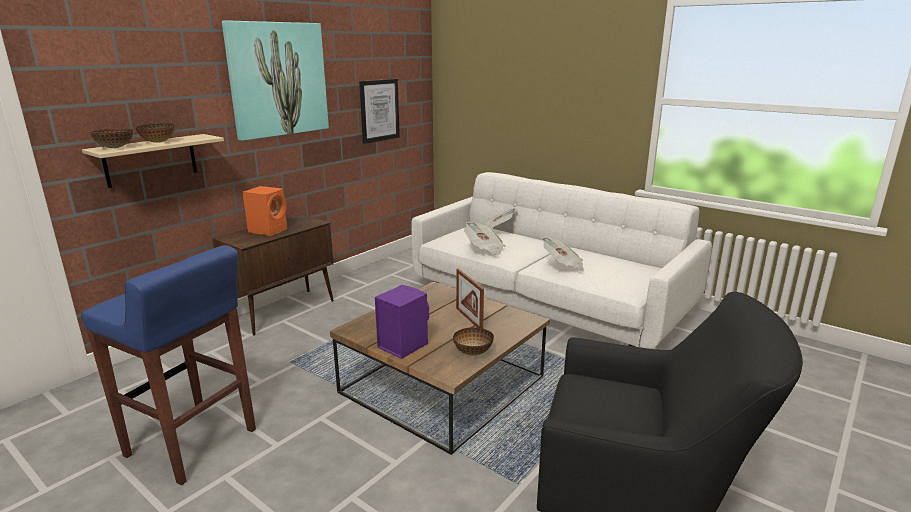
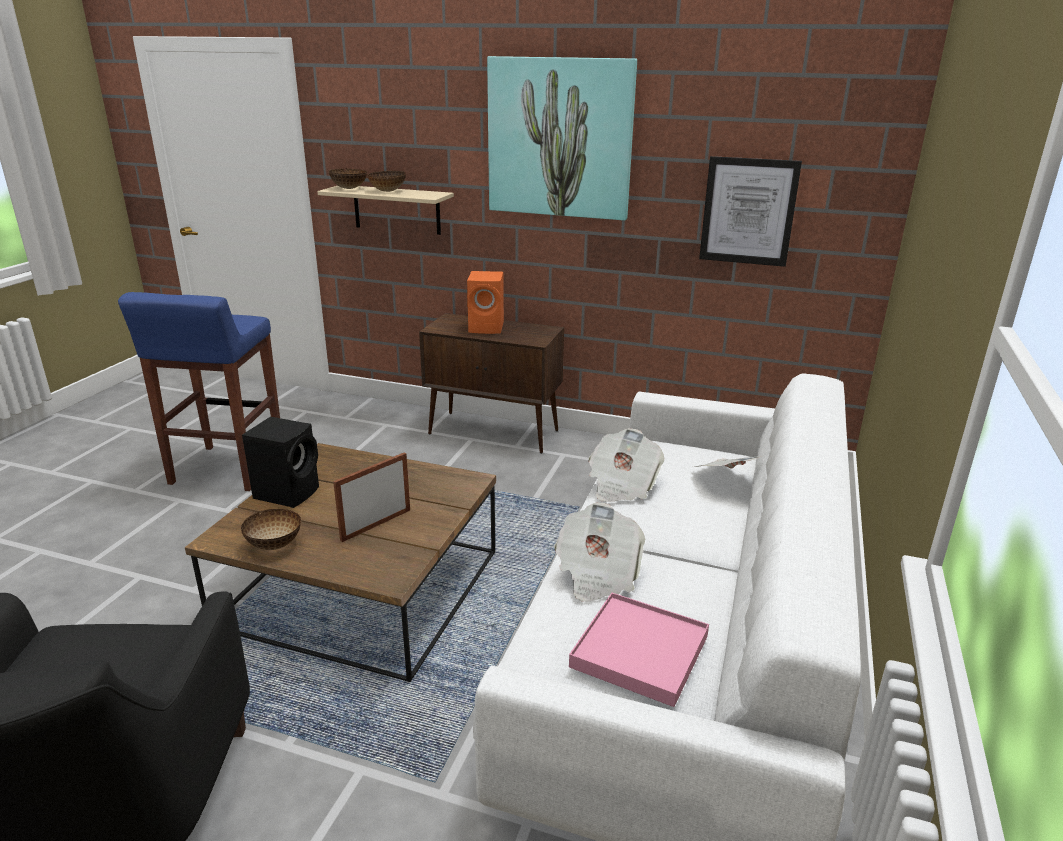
camera: 70 degrees right, 5 degrees up
(402, 345) = (288, 492): purple speaker -> black speaker
(621, 267) = (639, 651): none -> pink tray

